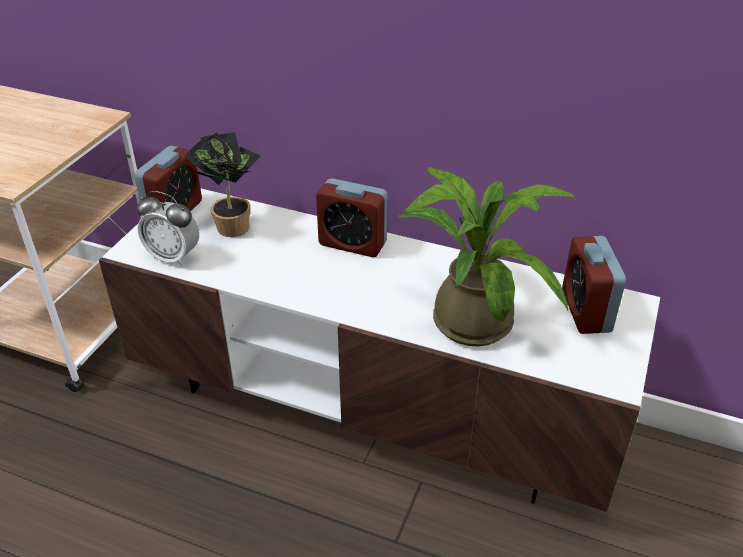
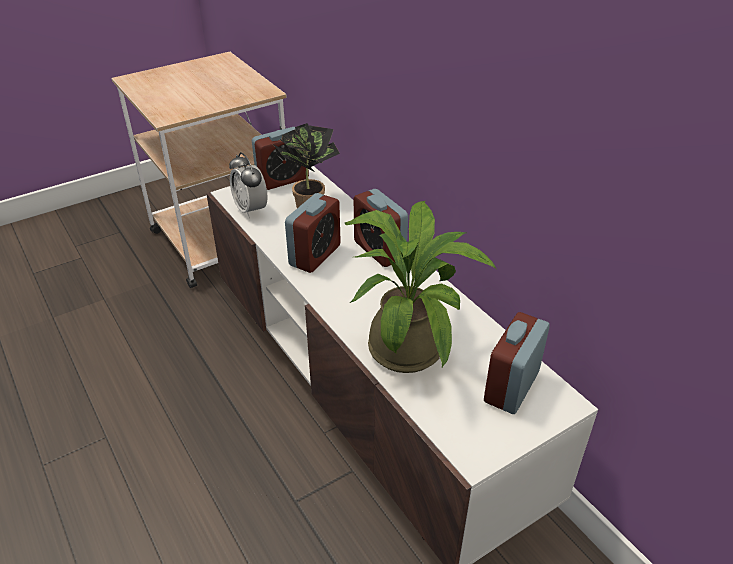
camera: 35 degrees right, 0 degrees up
(295, 275) = (315, 255): none -> alarm clock

